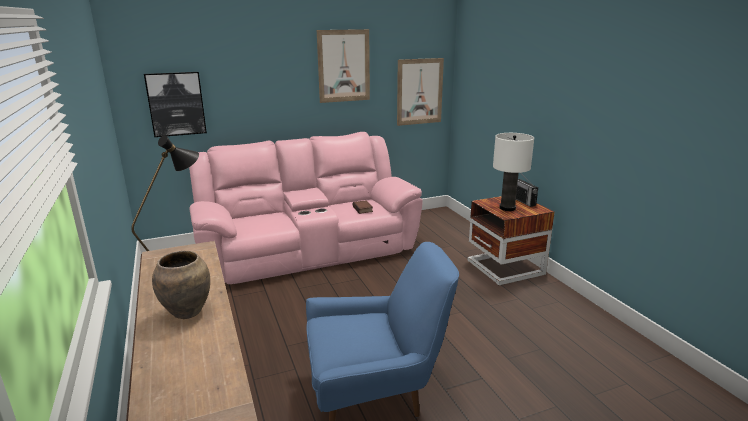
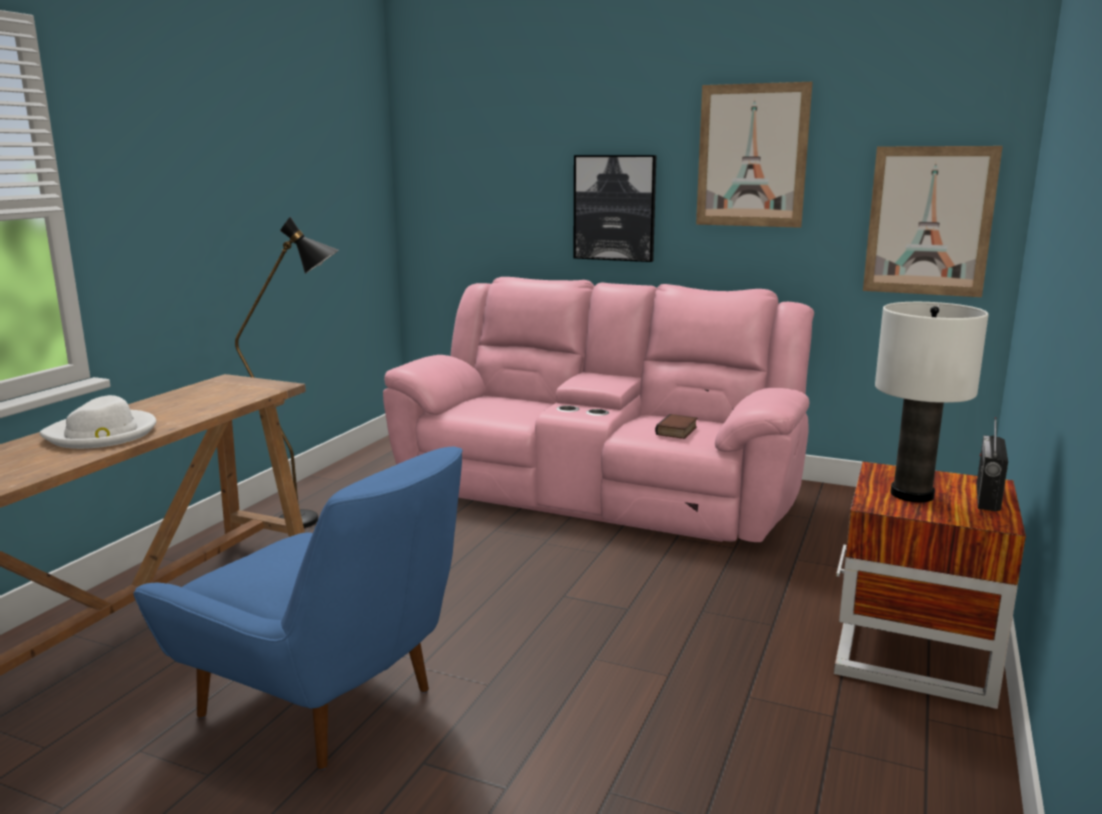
camera: 45 degrees right, 5 degrees down
(176, 104) = (470, 205): picture -> picture (614, 208)
(188, 312) = (102, 434): brown vase -> white hat

